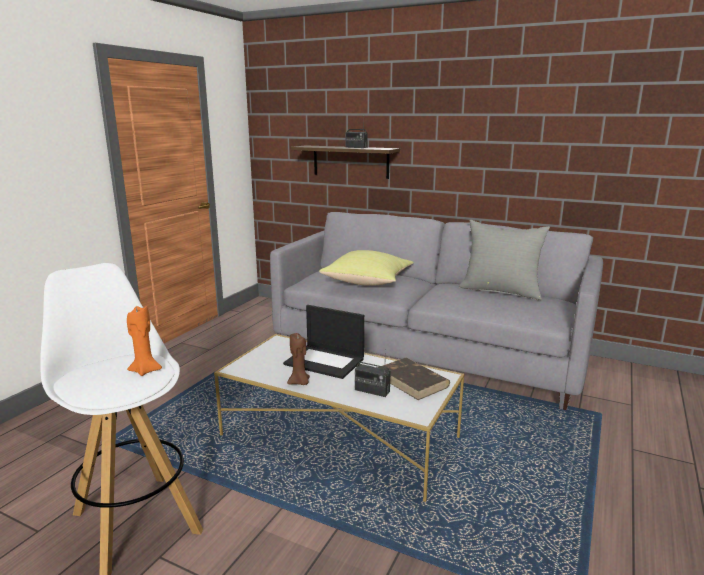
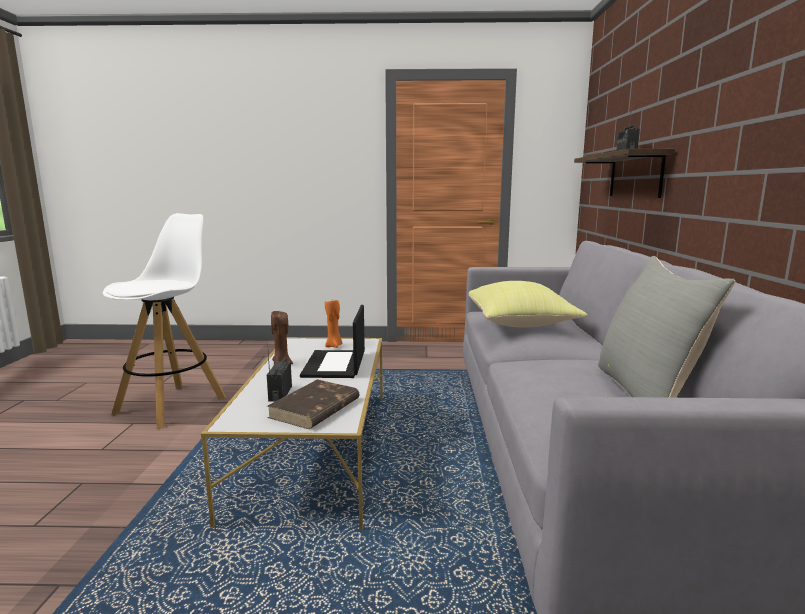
camera: 65 degrees right, 5 degrees down
(145, 370) = (154, 286): orange candle -> orange candle (334, 346)

